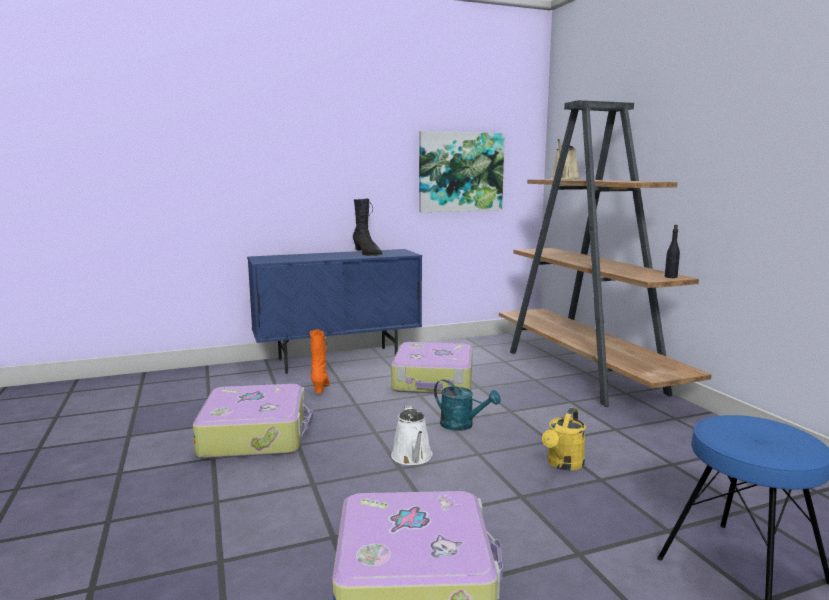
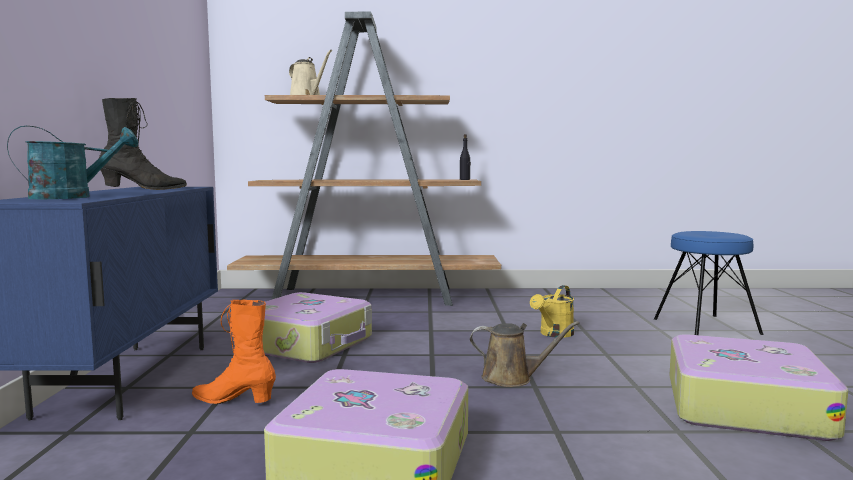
camera: 70 degrees left, 5 degrees down
(412, 457) = (512, 378): white watering can -> brown watering can
(460, 172) = (167, 79): picture -> none
(462, 425) = (448, 350): turquoise watering can -> turquoise watering can (72, 197)
(563, 464) = (554, 334): yellow watering can -> yellow watering can turned 75 degrees clockwise

